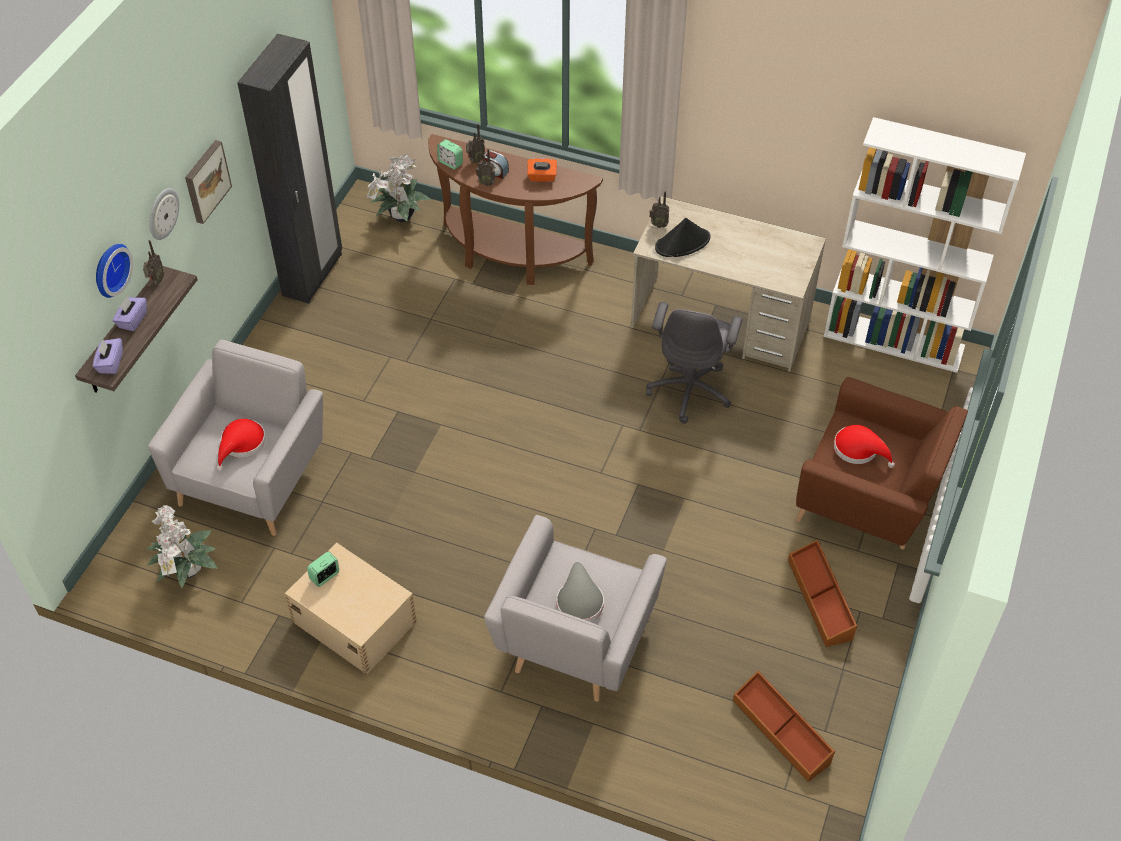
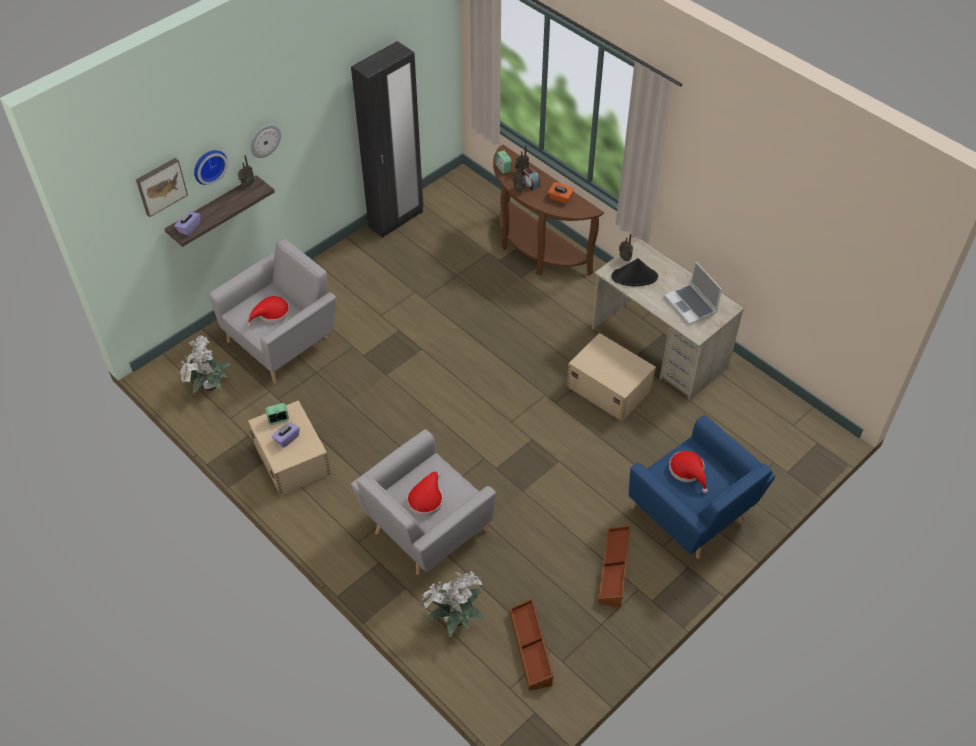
camera: 25 degrees right, 0 degrees up
(132, 320) = (218, 205): purple tissue box -> purple tissue box (287, 438)
(205, 181) = (310, 128): picture -> picture (160, 186)
(400, 218) = (475, 199): potted plant -> potted plant (454, 618)
(579, 600) = (426, 498): grey hat -> red hat
(690, 389) = (608, 387): grey office chair -> beige storage box
(766, 254) = (691, 305): none -> laptop
(869, 501) = (692, 514): brown armchair -> blue armchair
(894, 341) = (784, 406): white bookcase -> none

